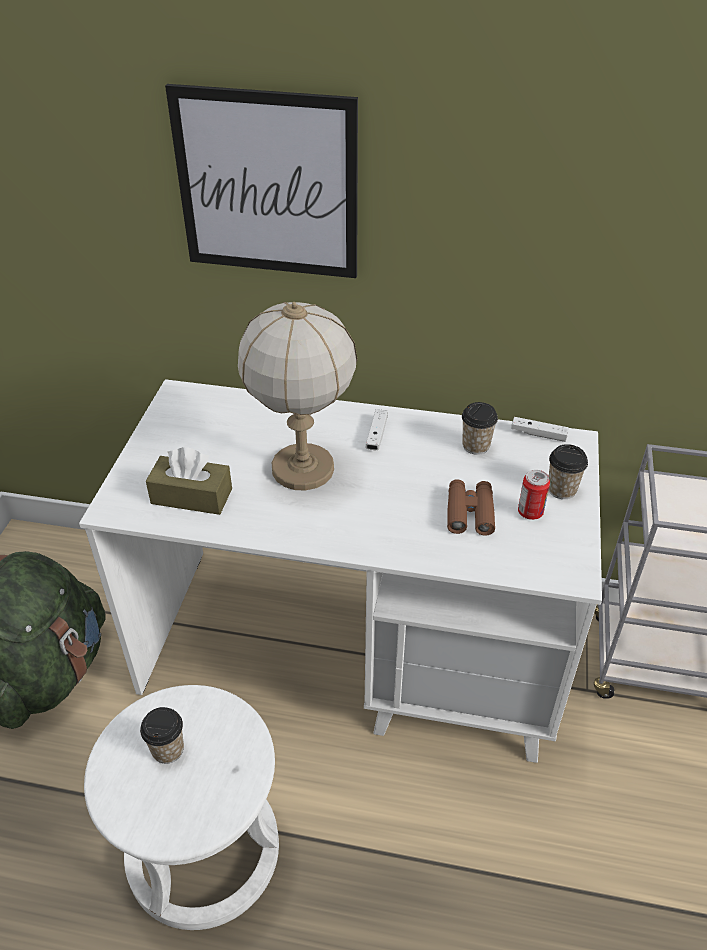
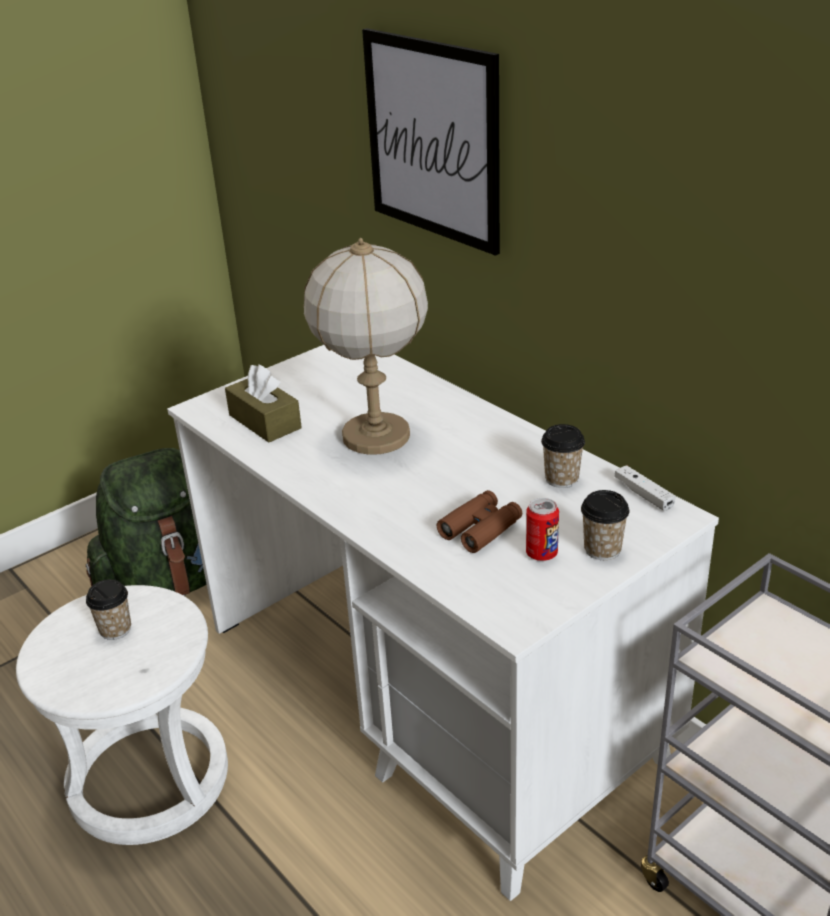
camera: 40 degrees right, 10 degrees down
(376, 435) = (475, 435): white game controller -> none

